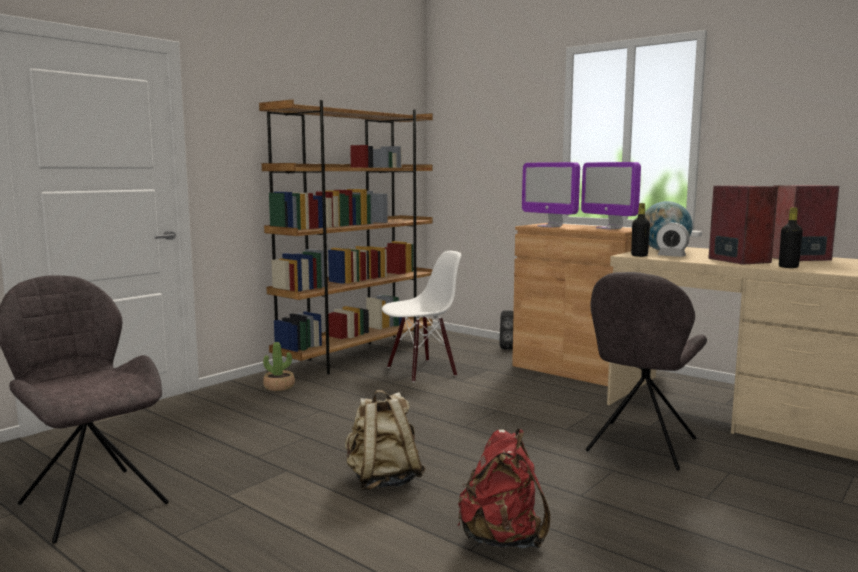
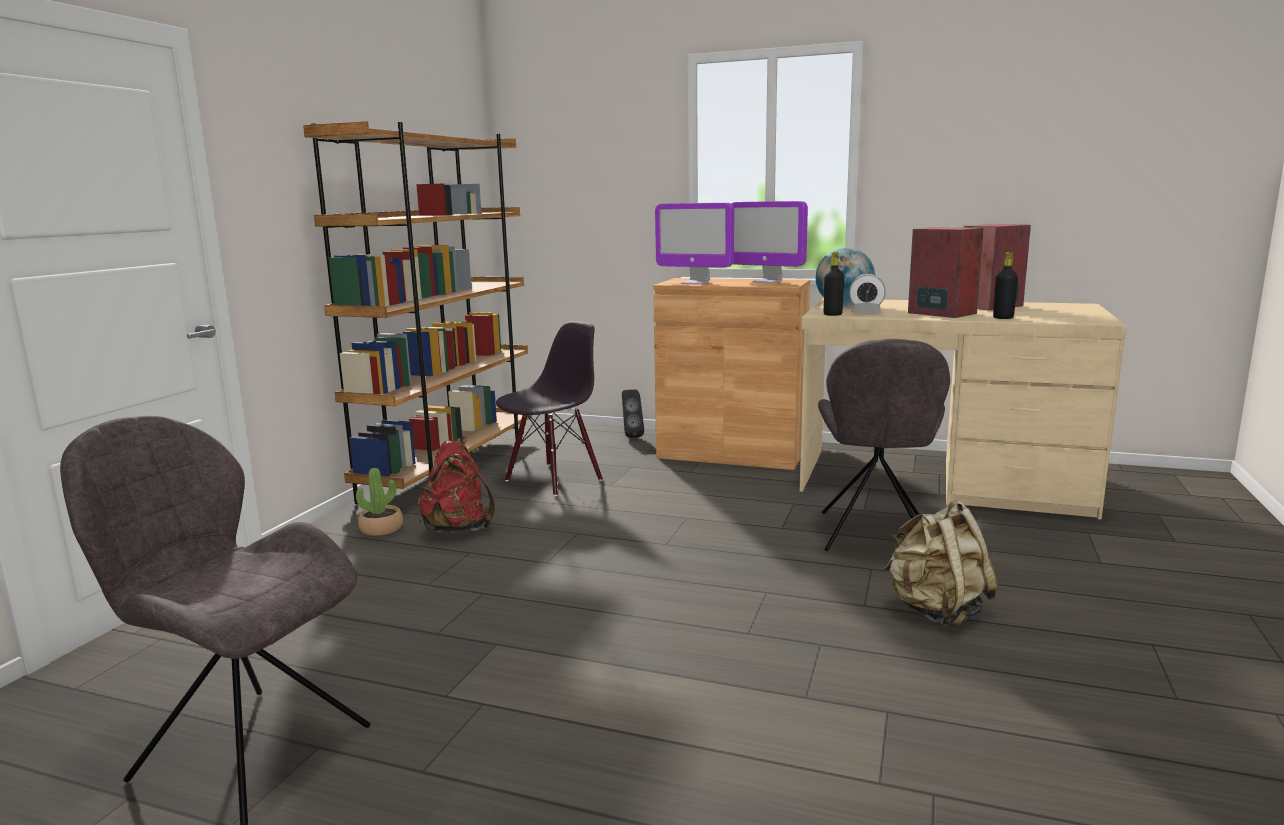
camera: 20 degrees left, 5 degrees up
(383, 481) = (632, 633): beige backpack -> beige backpack (936, 611)
(421, 371) = (553, 479): white chair -> black chair
(502, 539) = (829, 676): red backpack -> red backpack (458, 529)

